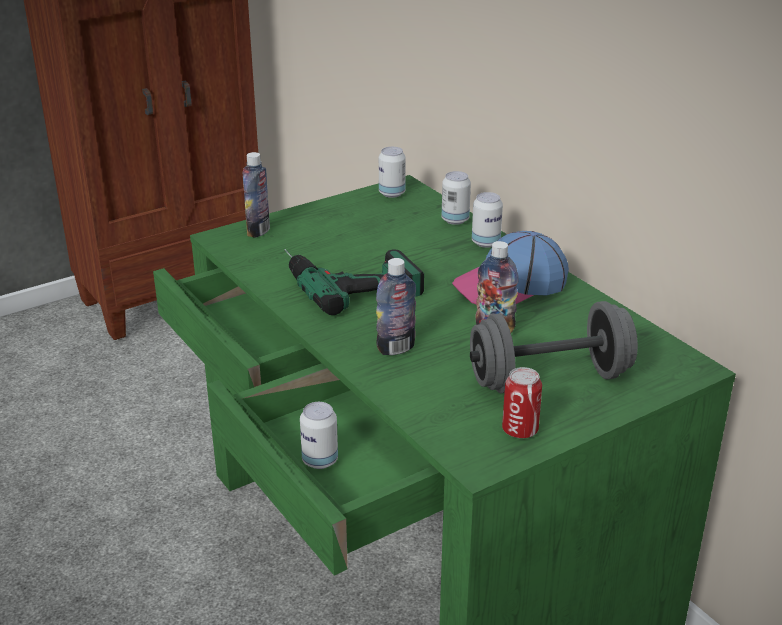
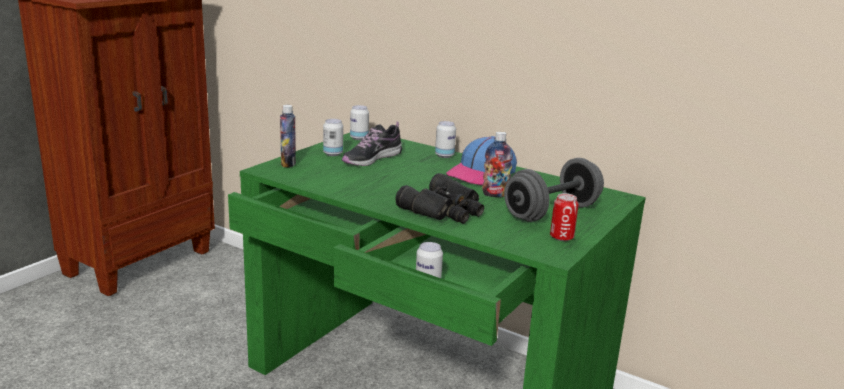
camera: 25 degrees left, 10 degrees down
(346, 279) = (376, 181): power drill -> none
(376, 236) = (371, 159): none -> shoe
(396, 348) = (445, 210): bottle -> black binoculars
(455, 220) = (413, 147): can -> can (333, 154)

